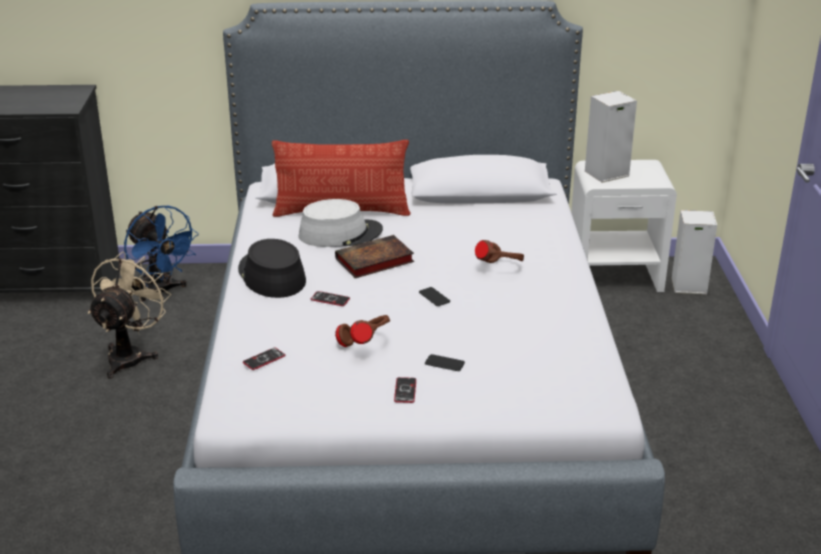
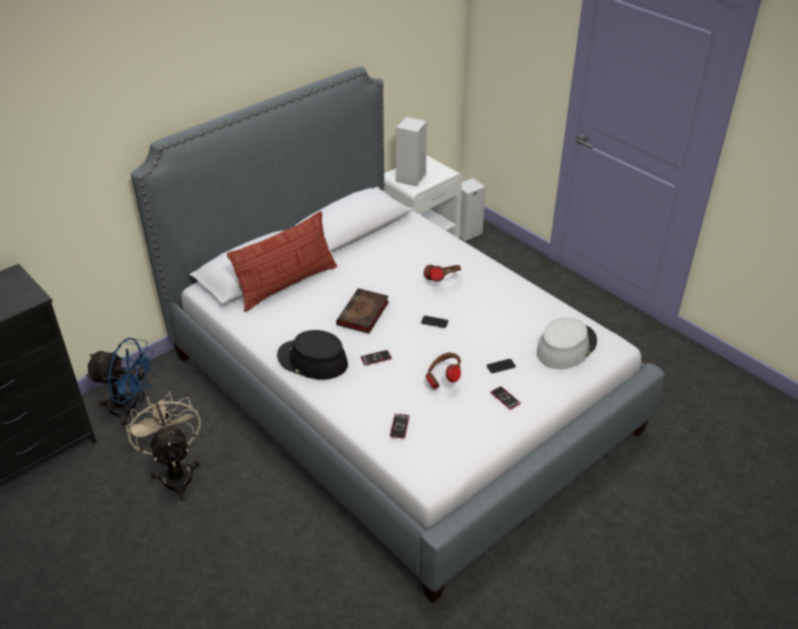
camera: 40 degrees left, 10 degrees up
(340, 234) = (311, 303): grey hat -> grey hat (566, 347)

